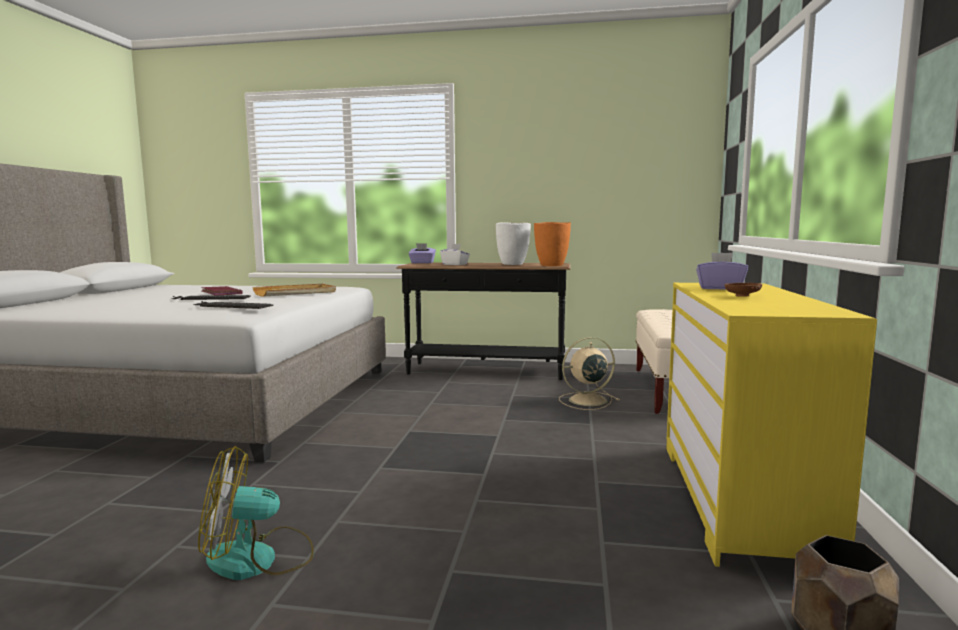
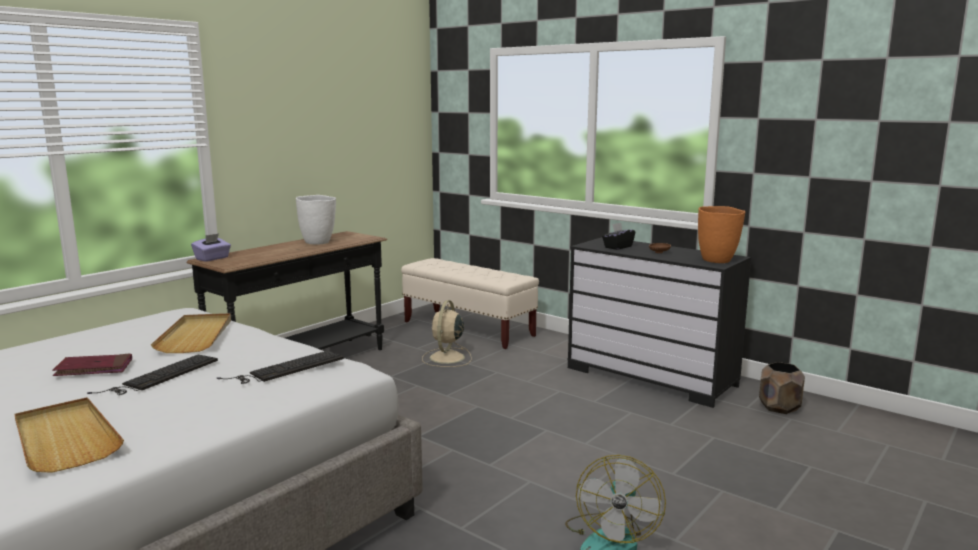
camera: 60 degrees left, 5 degrees up
(104, 304) = (65, 438): none -> beige tray
(455, 264) = (270, 254): white tissue box -> none
(552, 265) = (363, 238): orange vase -> orange vase (717, 260)
(720, 288) = (618, 247): purple tissue box -> black tissue box
(739, 499) = (651, 376): yellow dresser -> black dresser

